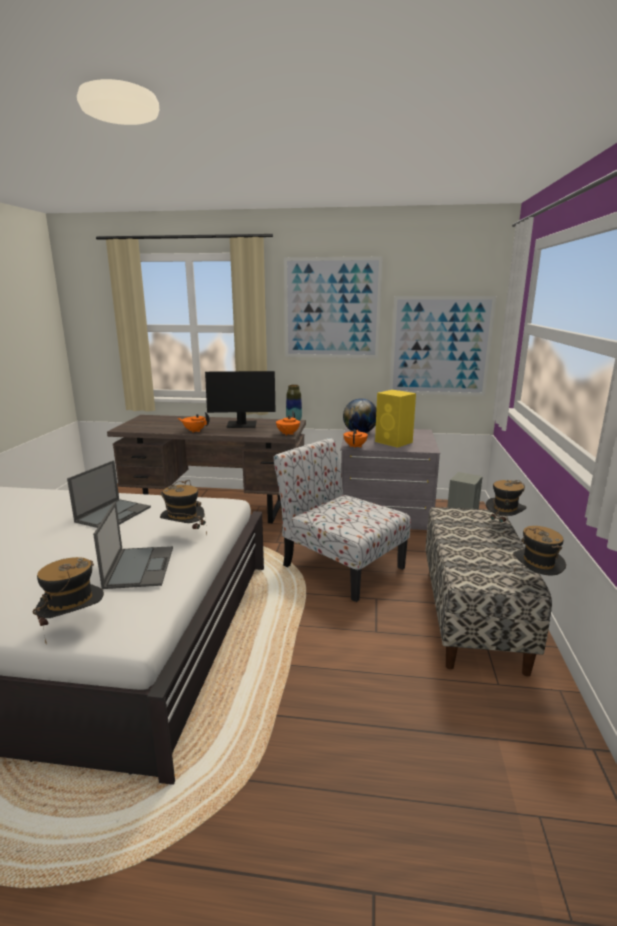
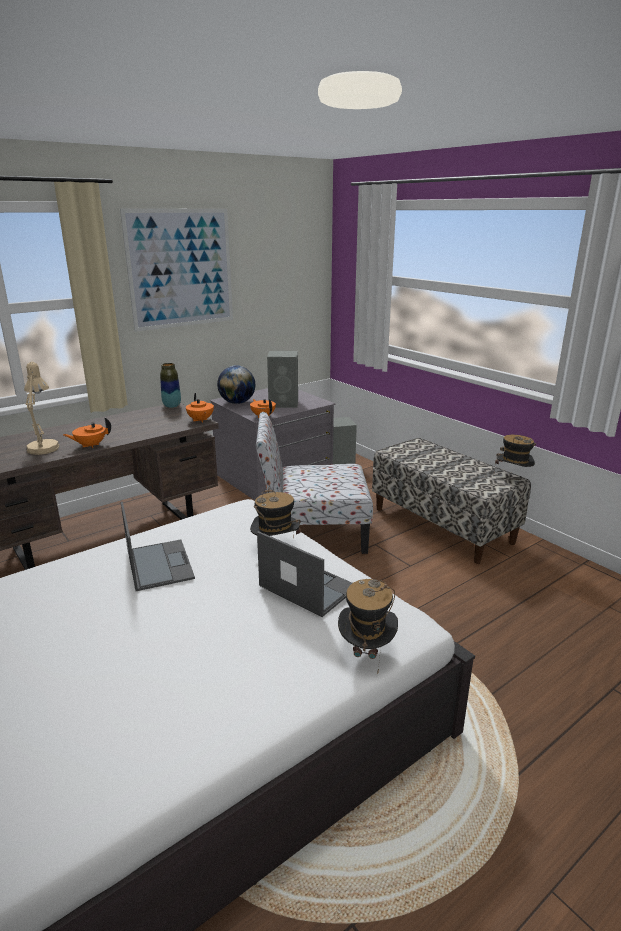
camera: 45 degrees left, 5 degrees up
(175, 425) = (44, 446): none -> beige table lamp
(242, 425) = (127, 424): monitor -> none
(394, 442) = (284, 403): yellow speaker -> grey speaker
(440, 346) = (284, 300): picture -> none
(503, 526) = (438, 448): hat -> none

